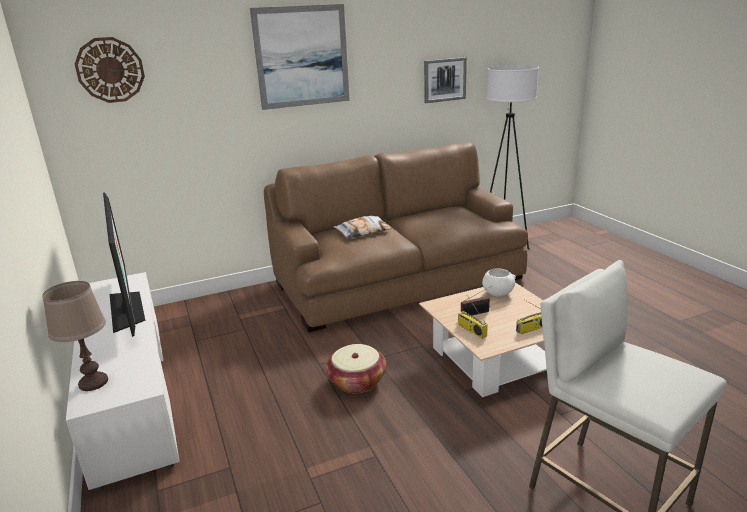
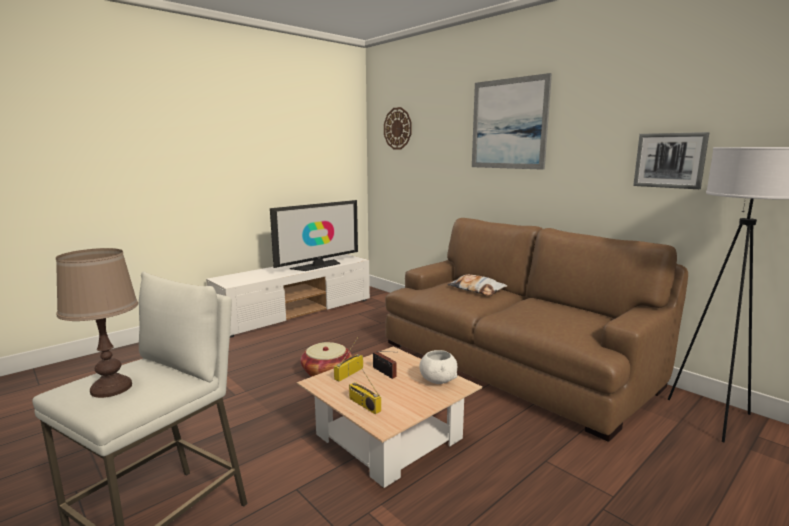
camera: 70 degrees right, 10 degrees down
(94, 382) = (238, 275): brown table lamp -> brown table lamp (112, 388)

